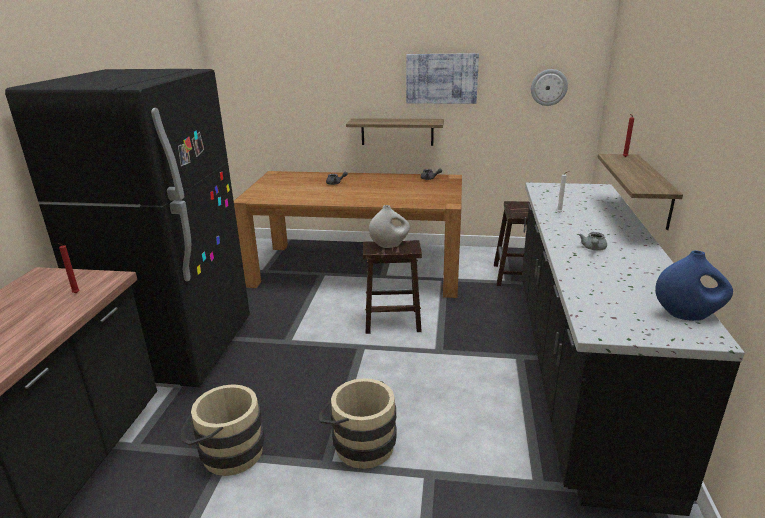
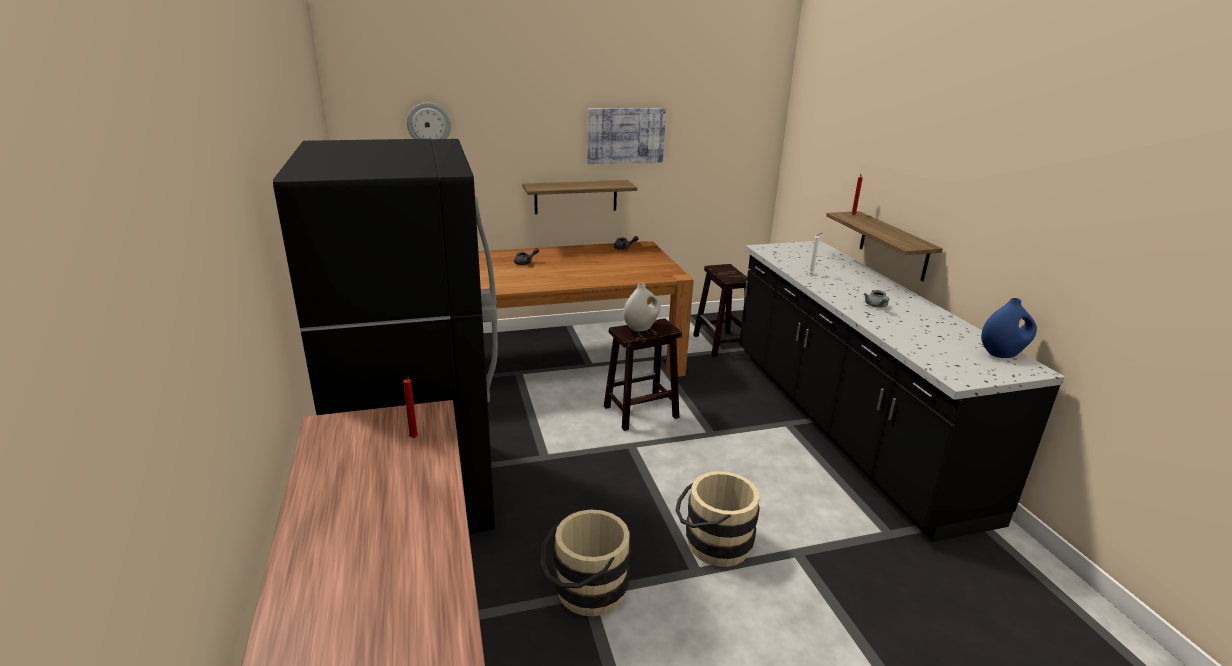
camera: 25 degrees left, 0 degrees up
(549, 87) = (732, 143): wall clock -> wall clock (429, 124)

